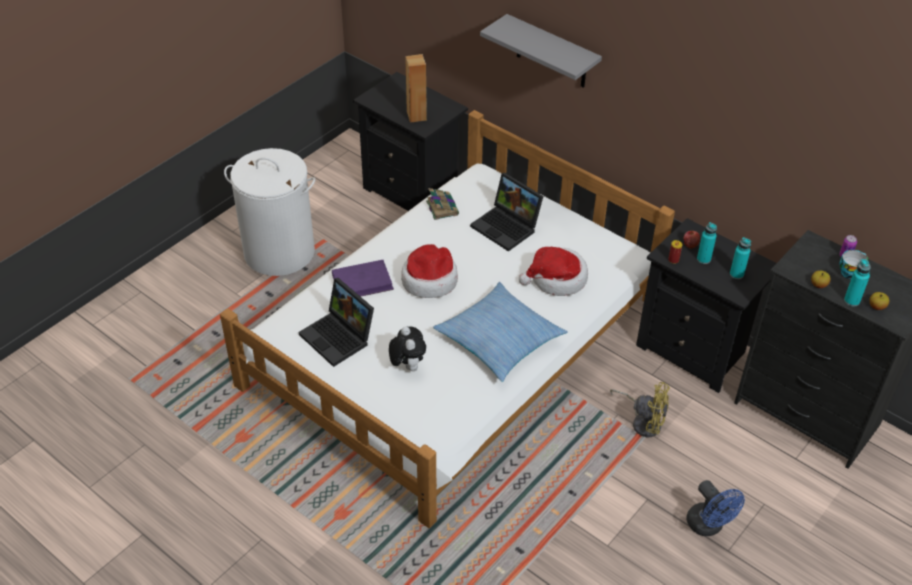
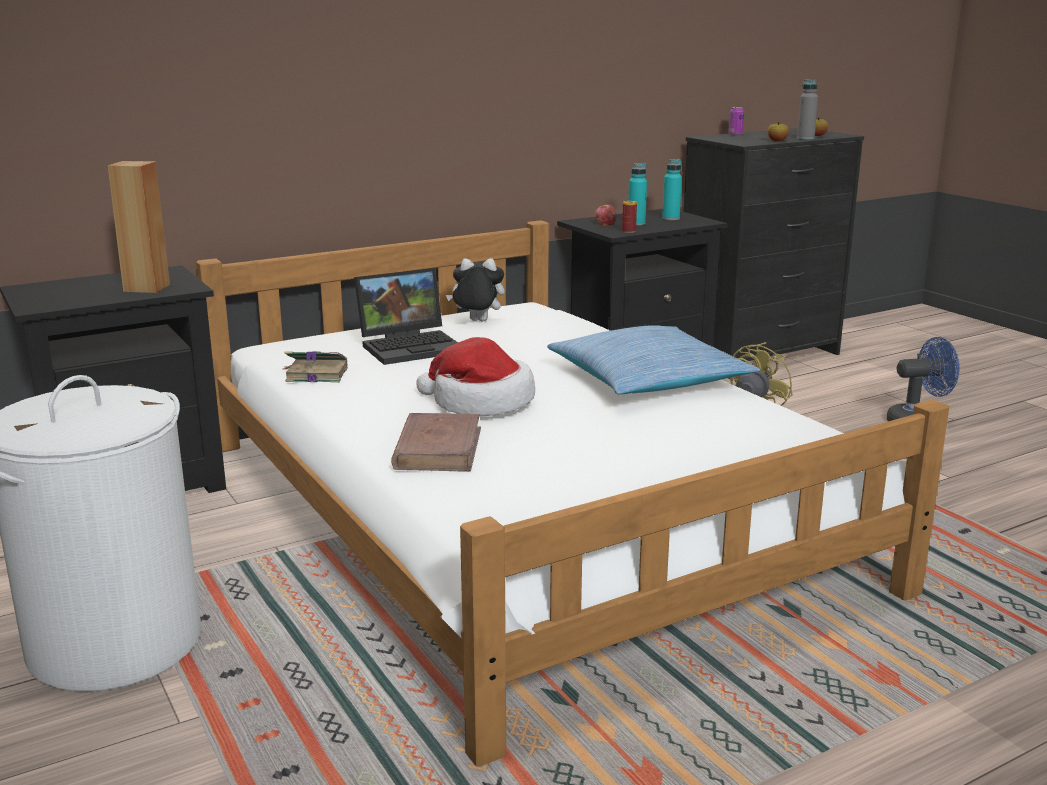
camera: 70 degrees left, 25 degrees down
(339, 337) = (570, 483): laptop -> none
(362, 282) = (438, 448): purple book -> brown book
(407, 365) = (675, 441): plush toy -> plush toy (476, 321)
(551, 53) = (318, 76): grey shelf -> none
(556, 279) = (548, 337): hat -> none
(850, 272) = (761, 135): cup -> none
(851, 301) = (805, 138): turquoise bottle -> grey bottle

